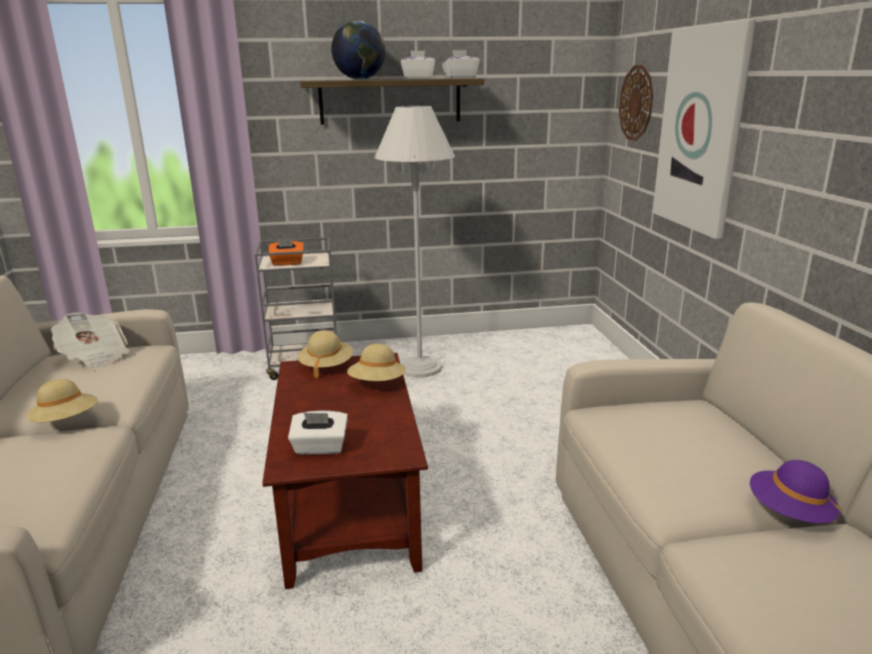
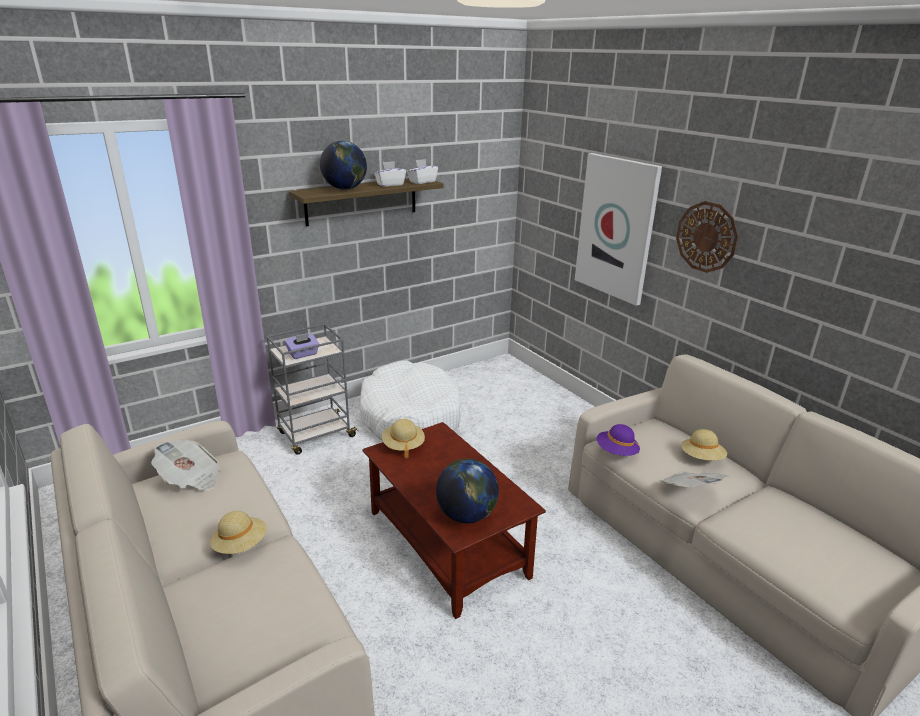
camera: 25 degrees left, 5 degrees up
(287, 263) = (303, 354): orange tissue box -> purple tissue box
(320, 448) = (466, 515): white tissue box -> globe
(377, 383) = (455, 453): beige hat -> beige hat (701, 458)
(420, 367) = (410, 417): white floor lamp -> white dog bed
(636, 103) = (549, 195): wall clock -> wall clock (706, 237)
(676, 494) = (689, 491): none -> newspaper
(789, 513) = (744, 487): purple hat -> purple hat (616, 452)

